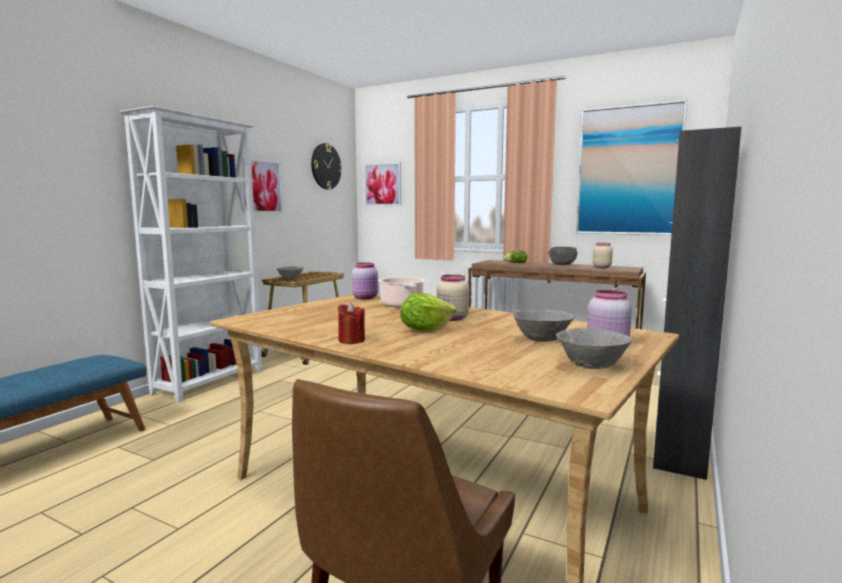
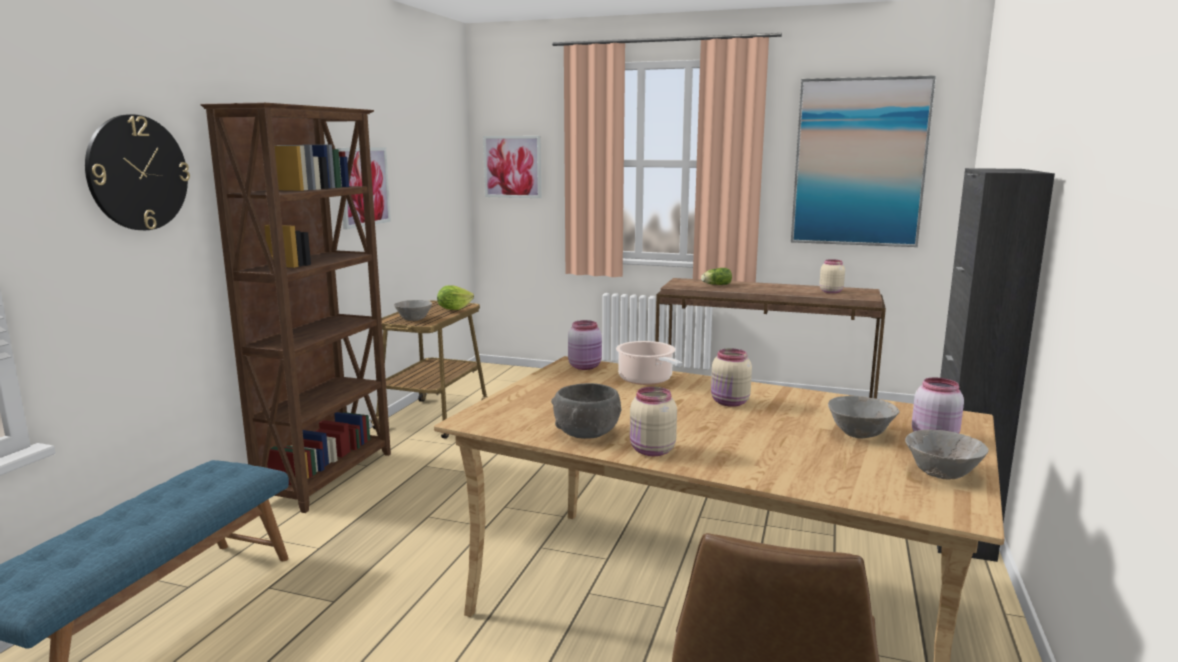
camera: 10 degrees left, 5 degrees up
(211, 382) = (329, 477): white bookcase -> brown bookcase
(326, 166) = (436, 144): wall clock -> wall clock (137, 173)
(351, 340) = (651, 451): red candle -> beige jar
(425, 330) = (718, 426): lettuce -> lettuce (454, 309)
(562, 264) = (778, 286): grey bowl -> grey bowl (587, 433)

